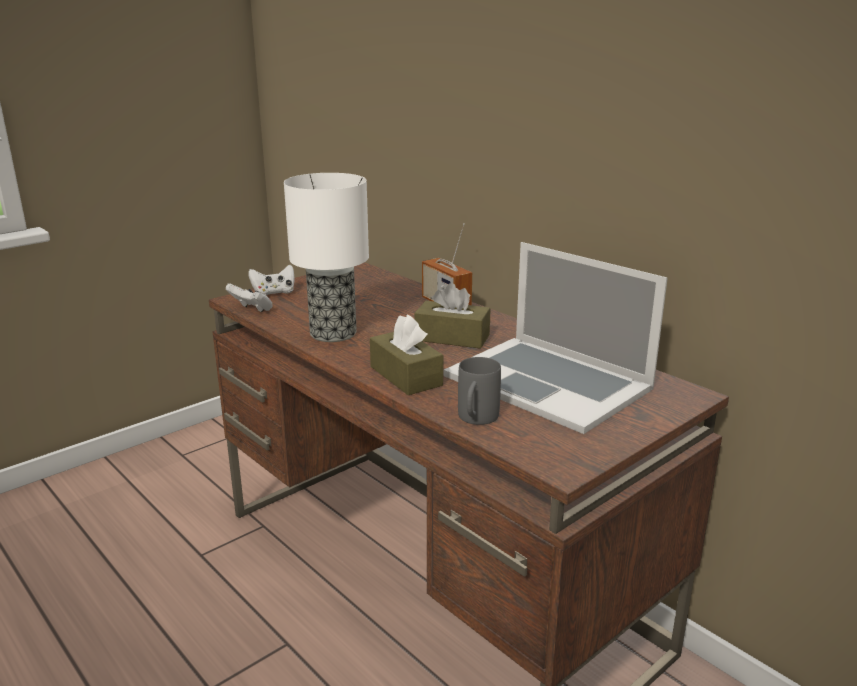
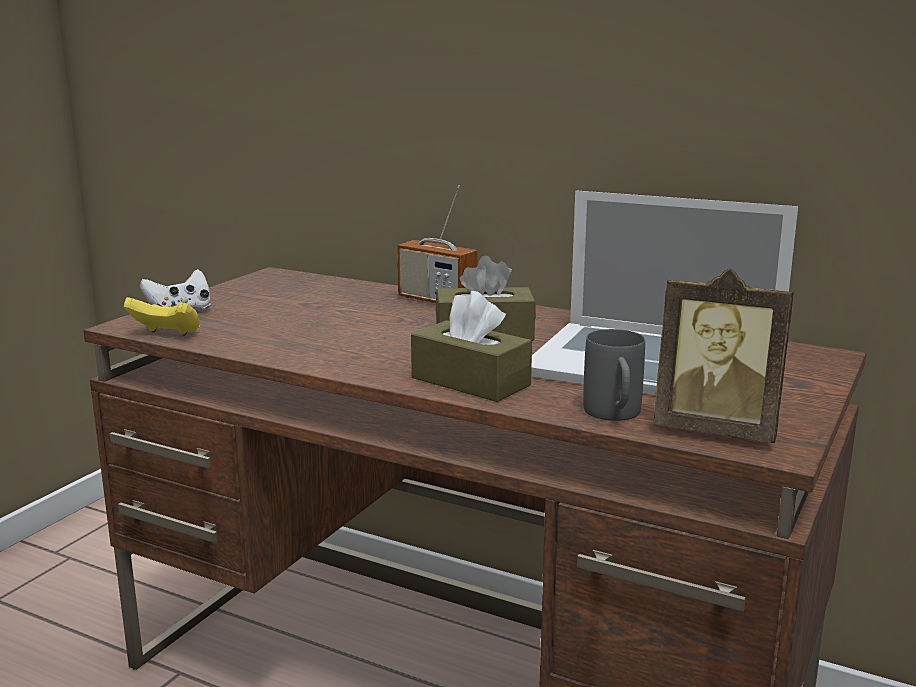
camera: 20 degrees left, 5 degrees down
(252, 310) = (167, 334): white game controller -> yellow game controller
(332, 334) = (317, 348): table lamp -> none
(535, 444) = (716, 430): none -> picture frame

